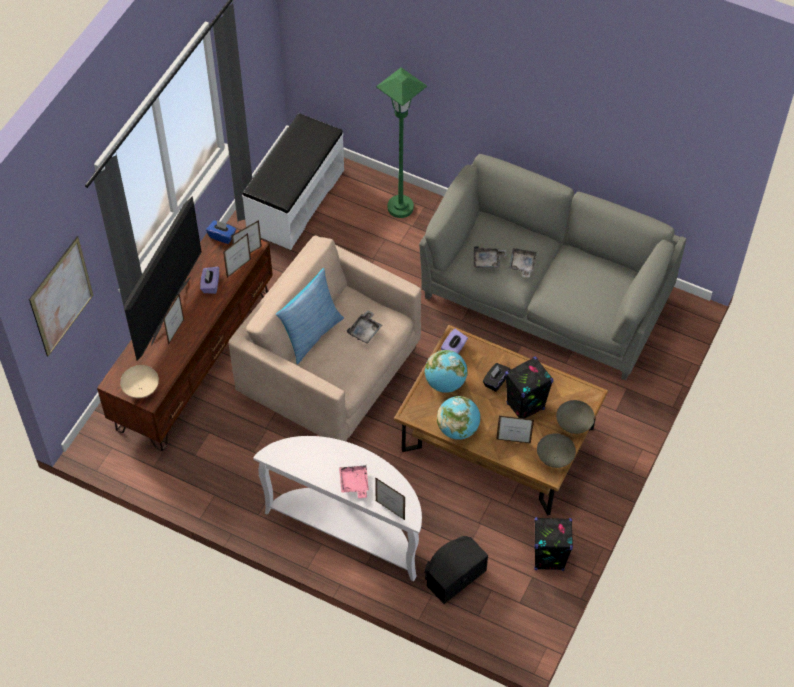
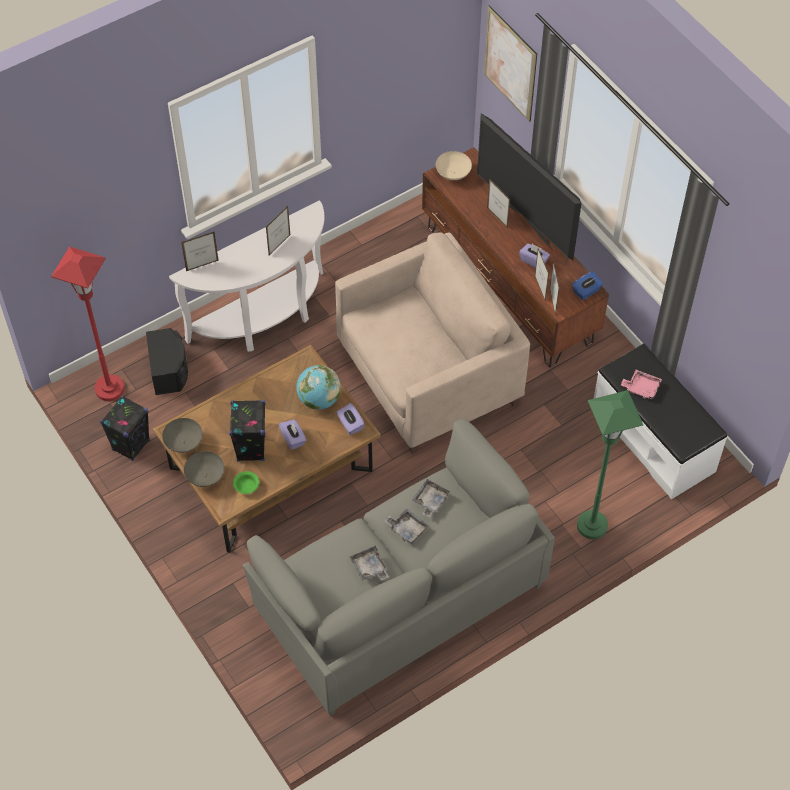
camera: 120 degrees right, 0 degrees up
(311, 334) = (435, 317): pillow -> none
(354, 483) = (244, 253): pink tray -> pink tray (641, 388)
(365, 331) = (411, 357): grey tray -> grey tray (369, 568)
(458, 429) = (265, 385): globe -> none
(495, 381) = (293, 439): black tissue box -> purple tissue box
(505, 612) = (110, 389): none -> red floor lamp
(513, 441) = (223, 420): picture frame -> picture frame (279, 245)
(562, 390) = (246, 486): none -> green bowl

